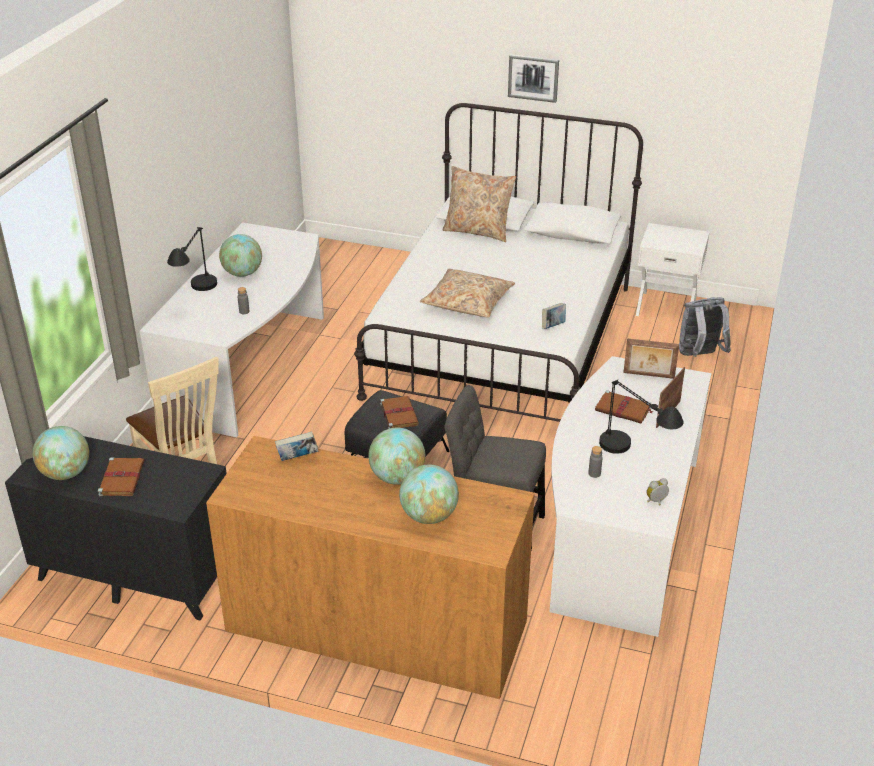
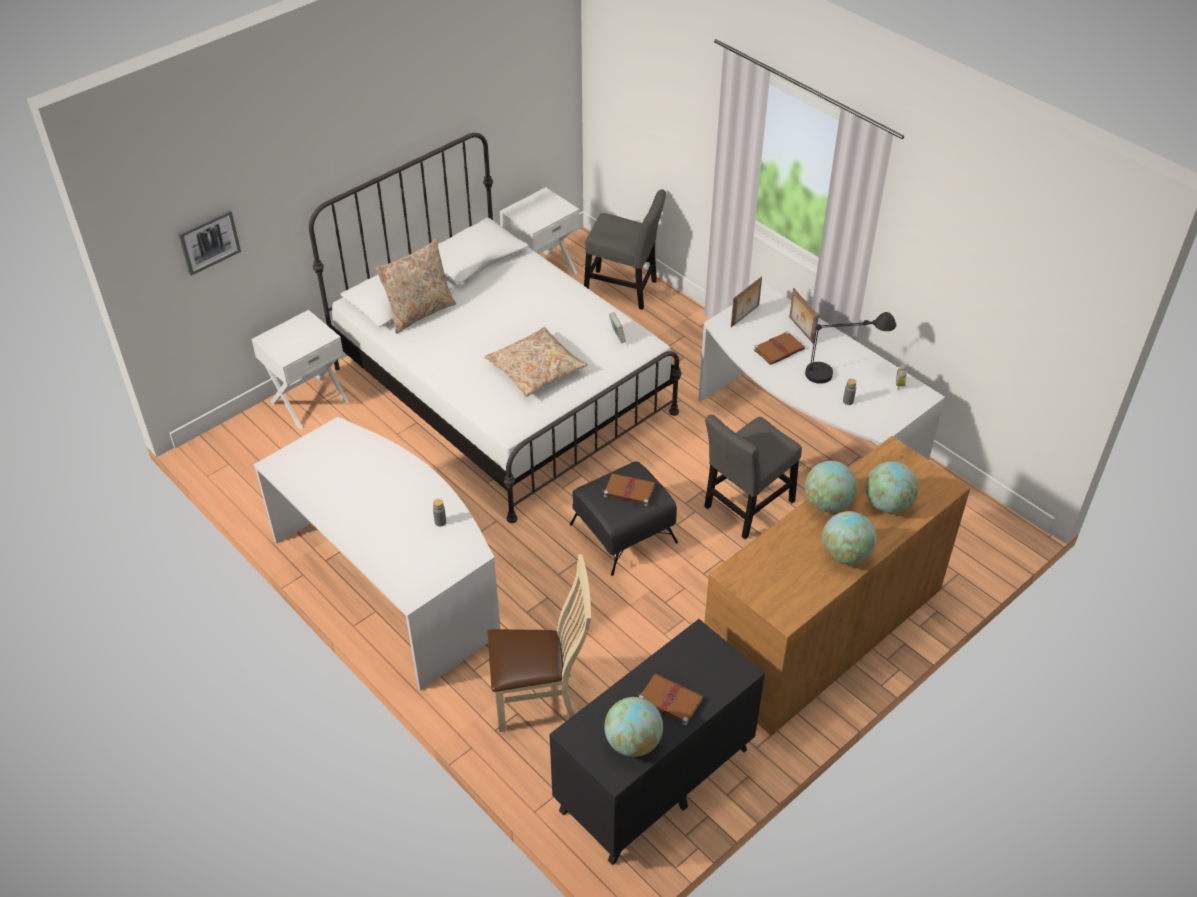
camera: 60 degrees left, 10 degrees up
(196, 296) = (377, 549): black table lamp -> none
(242, 273) = (364, 499): globe -> globe (845, 555)
(297, 458) = (763, 555): book -> none
(400, 264) = (308, 401): none -> white nightstand
(533, 78) = (376, 139): picture -> picture (209, 241)
(699, 355) = (624, 289): grey backpack -> grey chair

